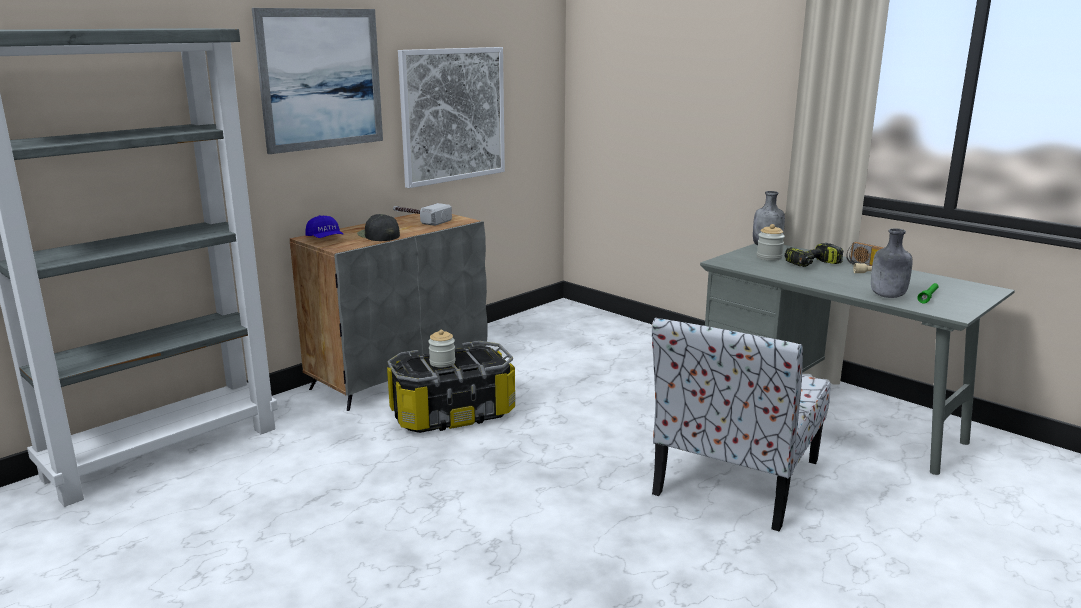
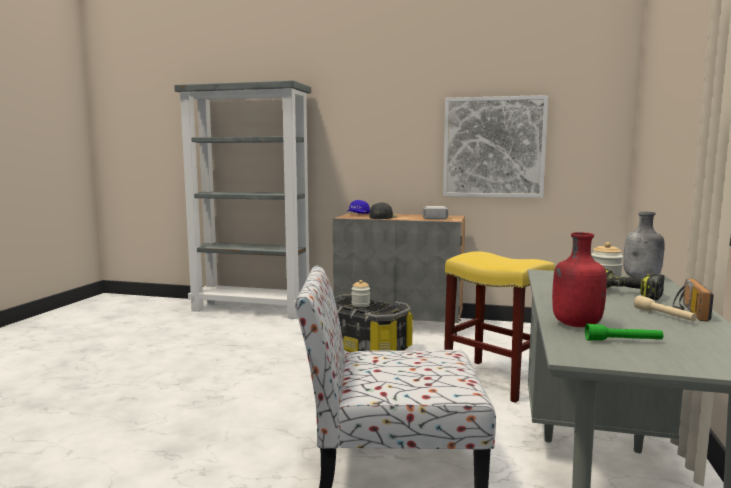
camera: 60 degrees right, 10 degrees down
(321, 79) = (384, 117): picture -> none
(617, 383) = (496, 380): none -> yellow stool
(887, 296) = (575, 325): grey bottle -> red bottle

